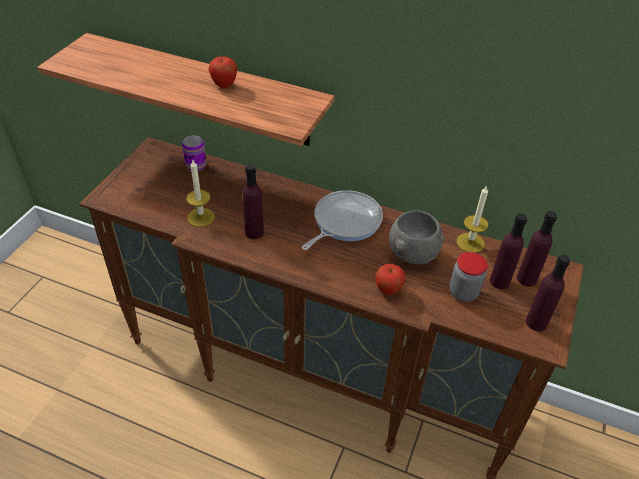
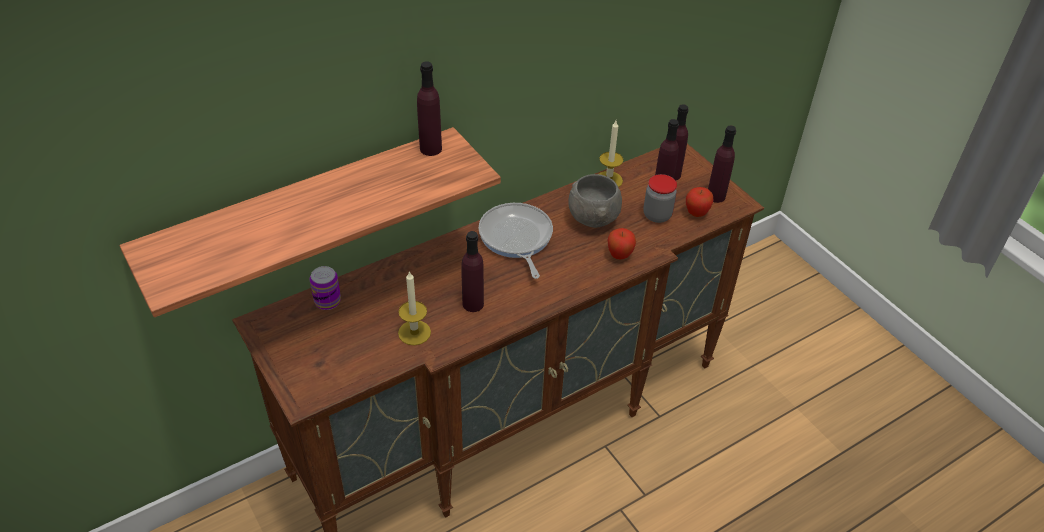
camera: 55 degrees left, 0 degrees up
(224, 85) = (361, 185): apple -> apple (696, 213)
(296, 96) = (430, 149): none -> purple bottle

